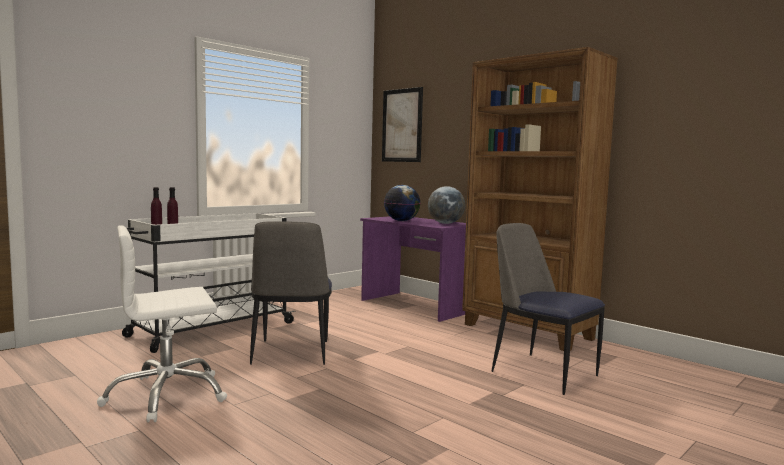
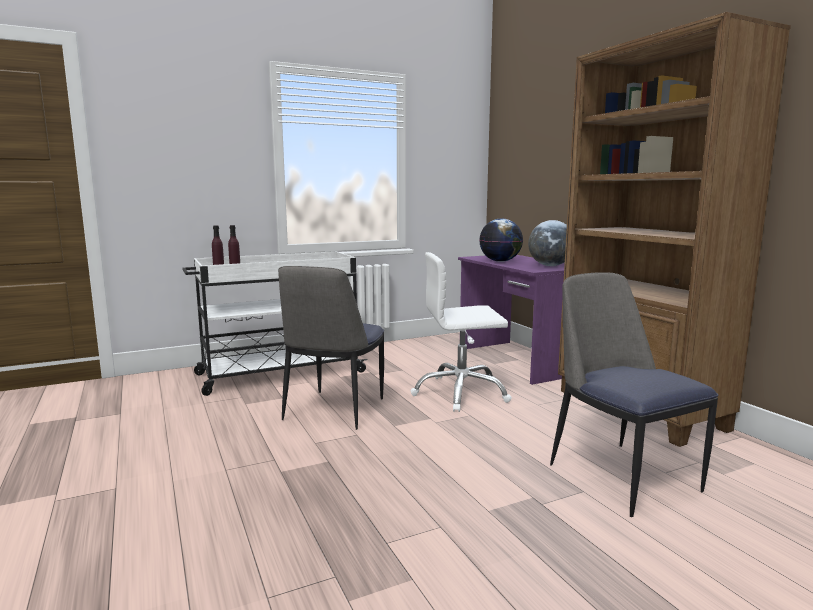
camera: 20 degrees right, 5 degrees up
(166, 395) = (174, 449): white office chair -> white office chair (461, 393)
(402, 125) = (517, 146): picture -> none

